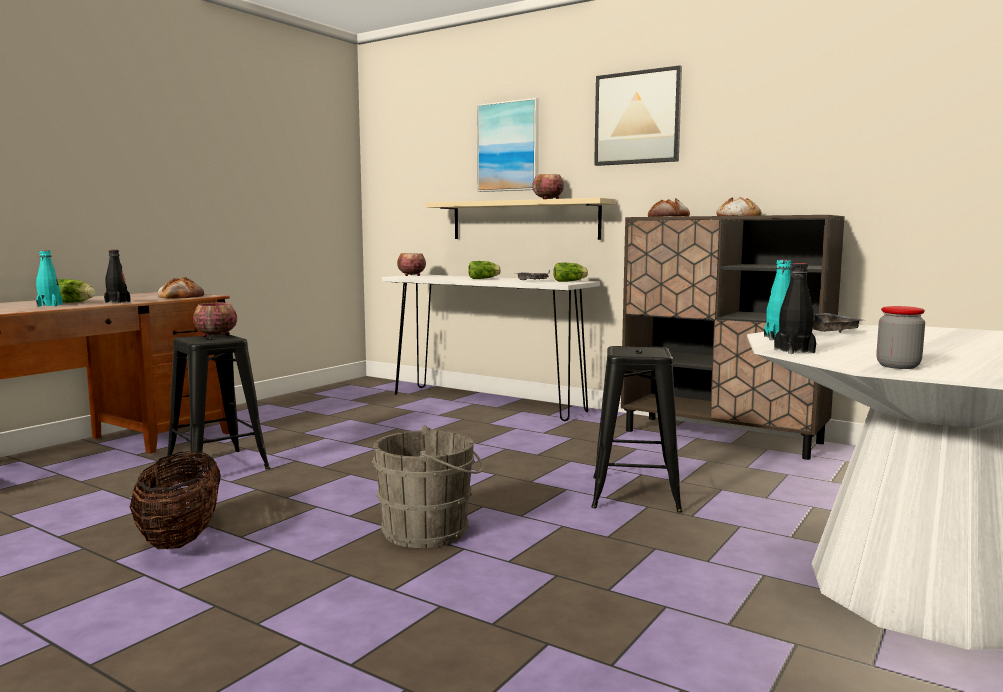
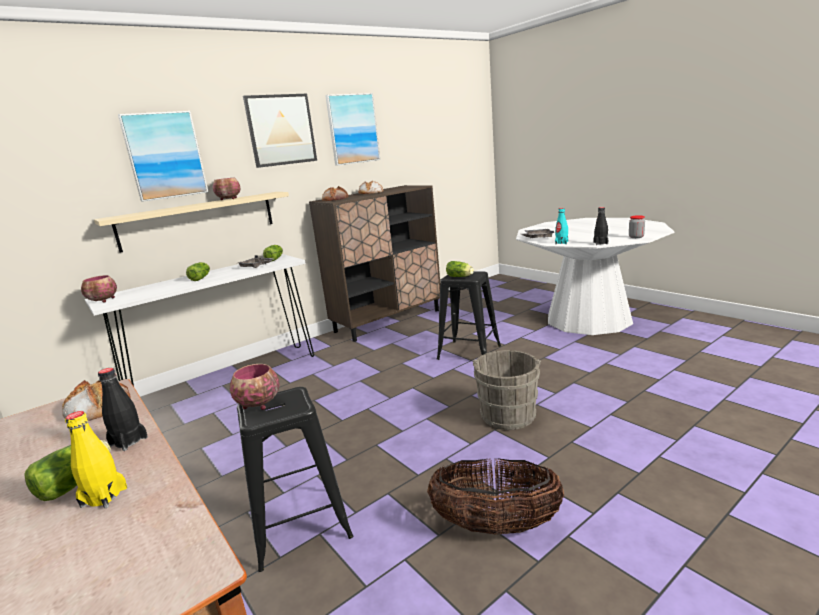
camera: 70 degrees left, 10 degrees up
(49, 305) = (104, 497): turquoise bottle -> yellow bottle
(627, 350) = (460, 277): none -> lettuce
(752, 114) = (352, 129): none -> picture

